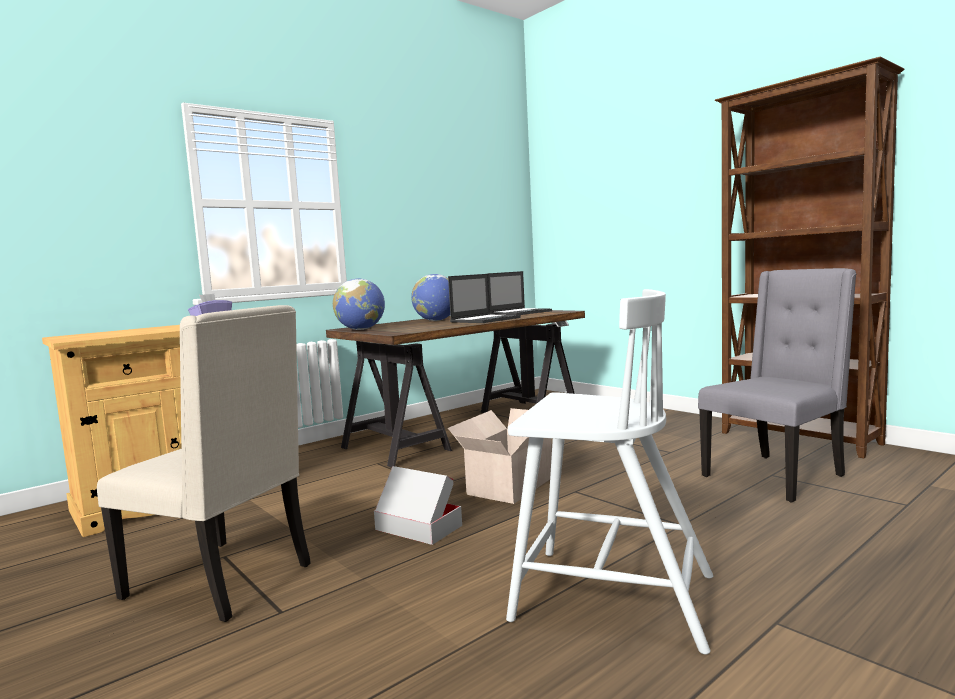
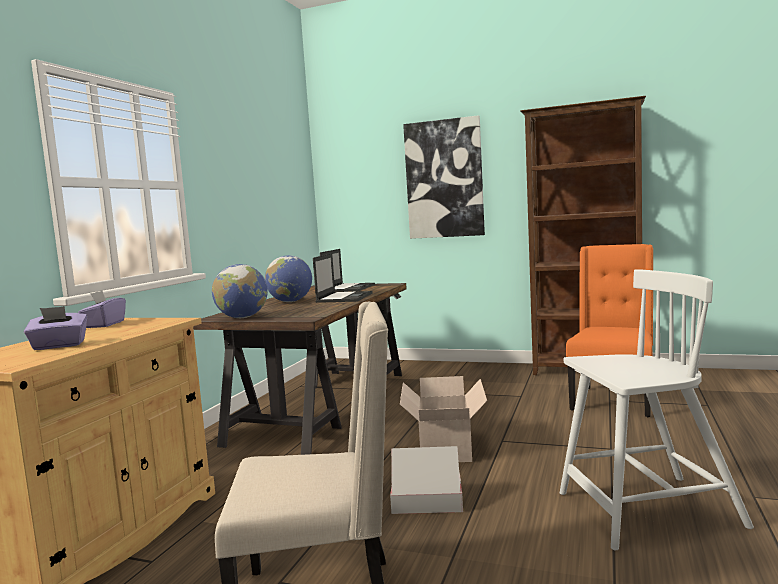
camera: 30 degrees left, 0 degrees up
(135, 331) = (59, 346): none -> purple tissue box
(651, 192) = (444, 179): none -> picture
(776, 476) = (613, 400): grey chair -> orange chair

